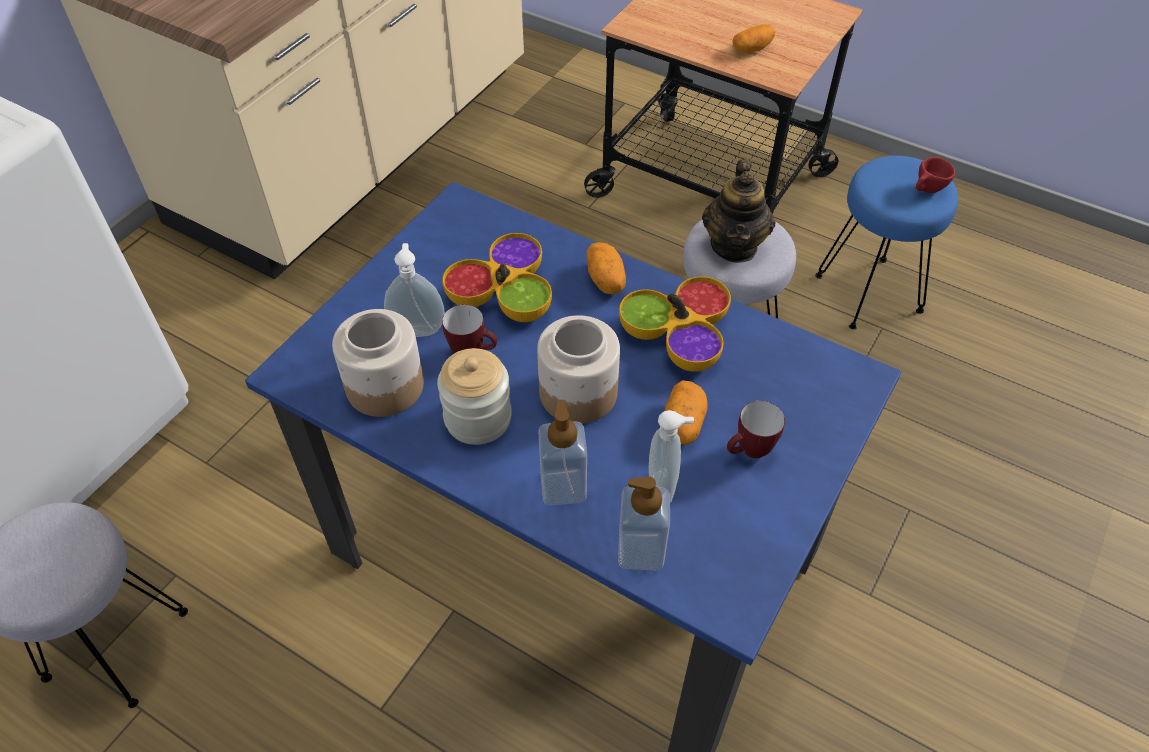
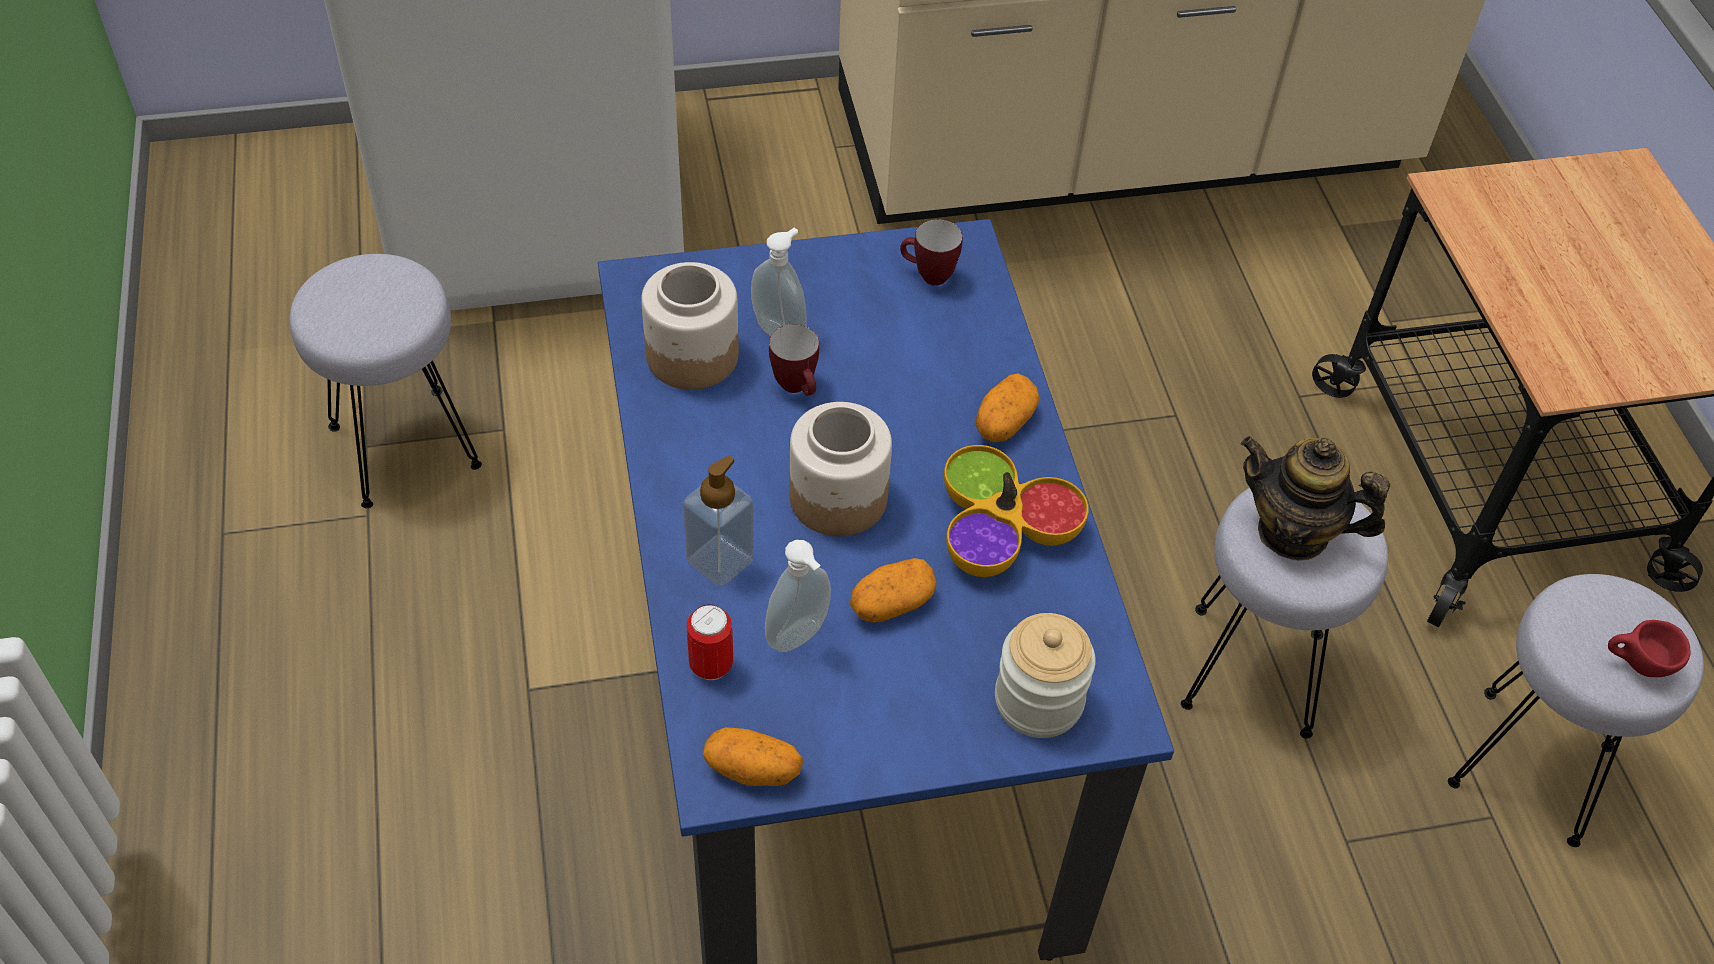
camera: 45 degrees right, 0 degrees up
(478, 418) = (728, 446): jar -> jar (1038, 701)
(504, 292) = (895, 359): bowl -> none
(641, 550) = (711, 665): soap dispenser -> can
(734, 246) = (1293, 532): teapot -> teapot turned 60 degrees clockwise
(749, 453) = (913, 680): mug -> mug (927, 276)
(752, 49) = (1569, 321): potato -> potato (753, 769)
(870, 293) = (1533, 767): blue stool -> grey stool

